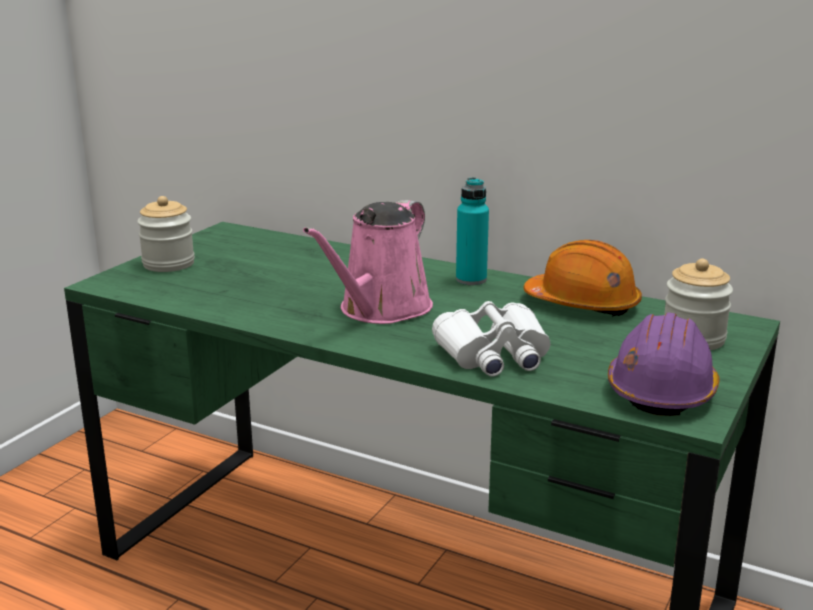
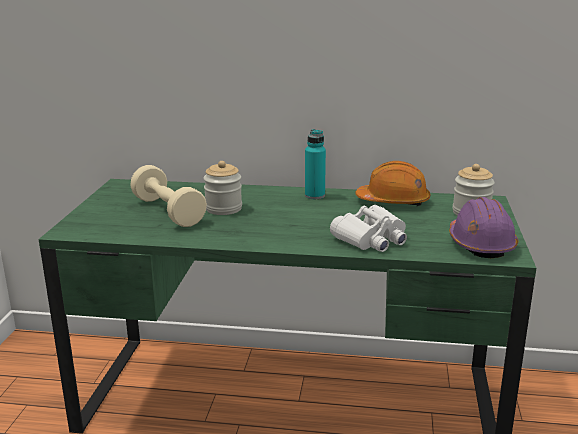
camera: 20 degrees left, 0 degrees up
(168, 264) = (101, 212): jar -> jar (223, 209)
(250, 275) = (168, 212): none -> beige dumbbell
(380, 310) = (277, 222): pink watering can -> none

